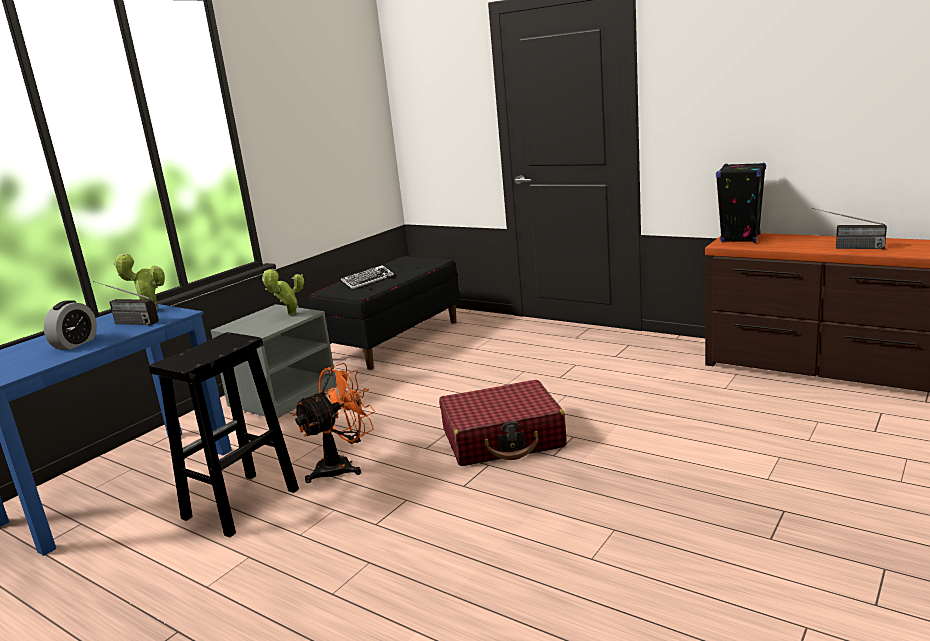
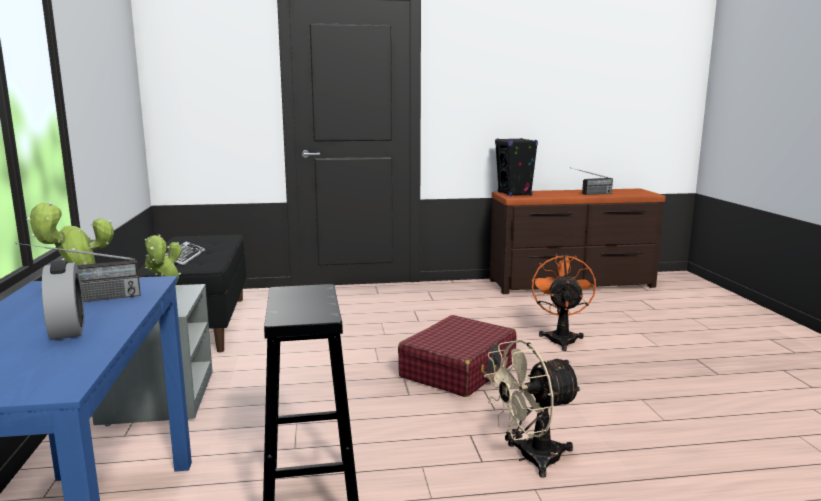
camera: 45 degrees left, 5 degrees down
(342, 466) = (358, 432): orange fan -> orange fan (561, 338)
(410, 538) = (530, 458): none -> beige fan

